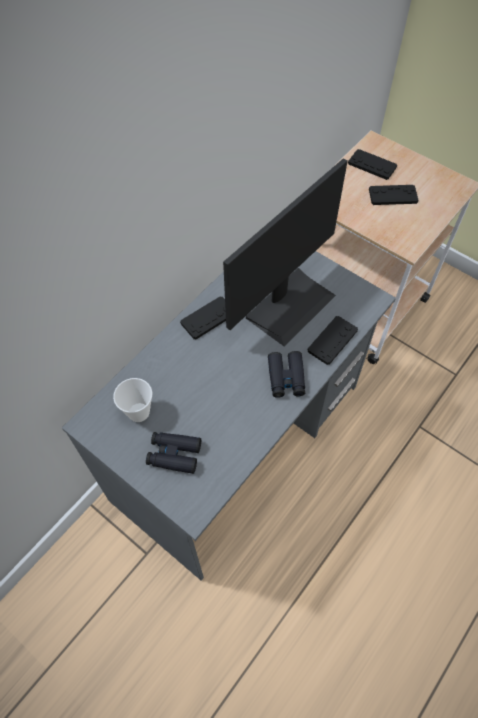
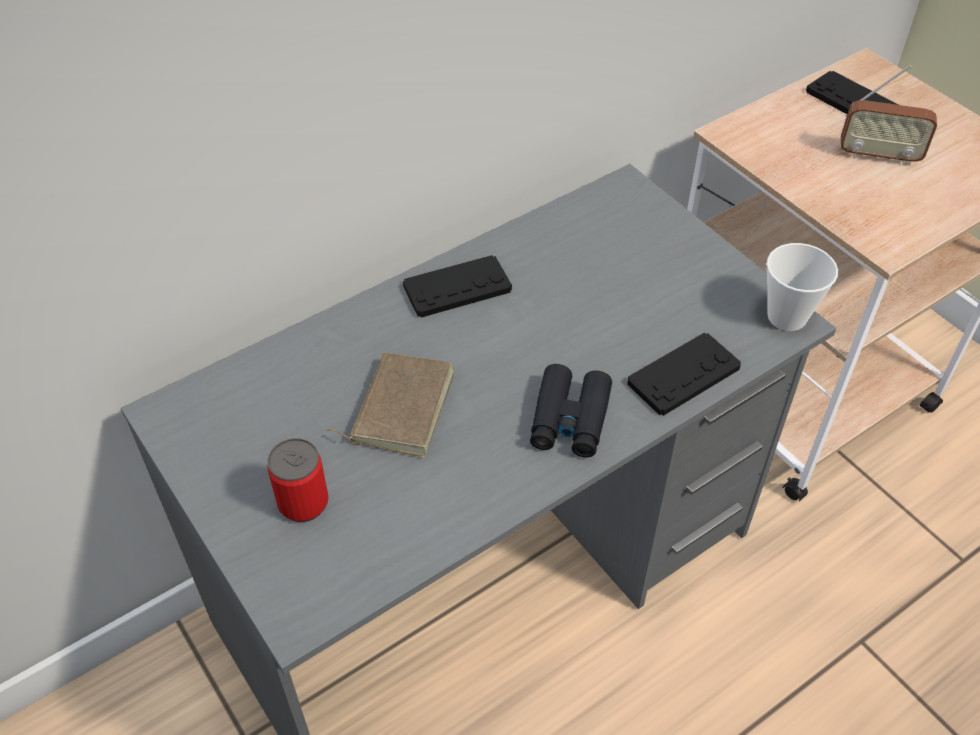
camera: 15 degrees right, 10 degrees down
(138, 412) = (268, 414): cup -> cup (787, 317)
(174, 454) = (303, 503): black binoculars -> can
(202, 391) = (399, 407): none -> brown book
(289, 304) = (619, 297): monitor -> none
(393, 196) = (878, 156): black game controller -> radio

